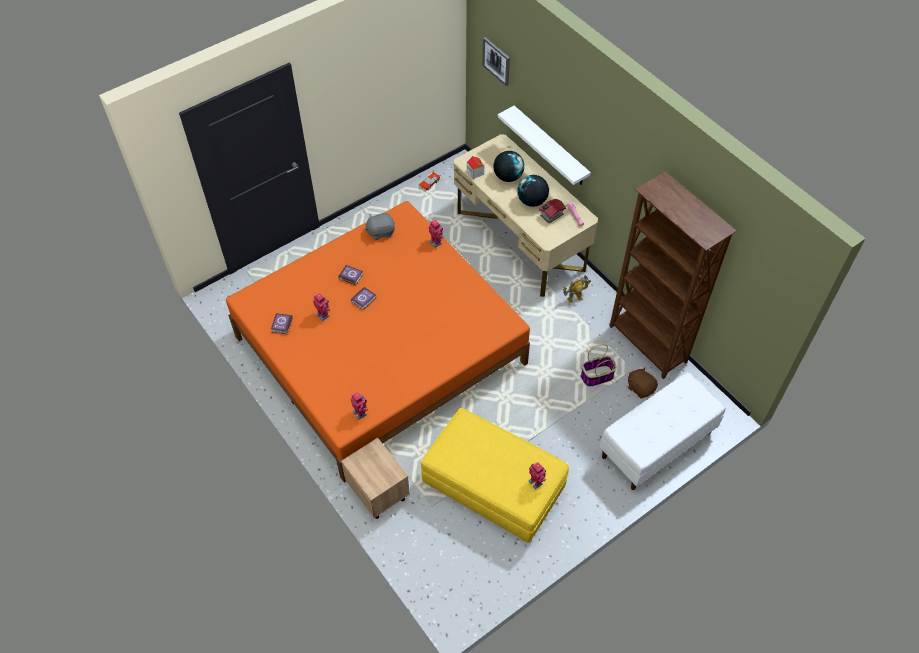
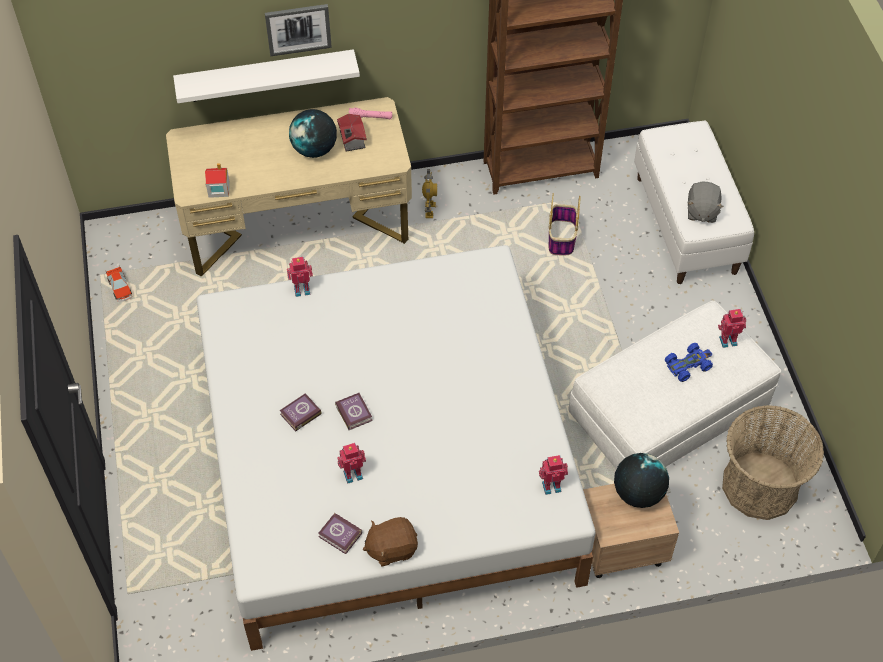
camera: 65 degrees left, 0 degrees up
(380, 232) = (239, 348): grey plush toy -> grey plush toy (701, 211)
(380, 350) = (387, 461): orange bed -> white bed
(463, 559) = (760, 486): none -> basket
(493, 485) = (668, 411): yellow ottoman -> white ottoman
(496, 61) = (114, 40): picture -> picture (298, 29)
(502, 465) = (688, 365): none -> blue toy car
(508, 177) = (252, 157): globe -> globe (638, 493)
(640, 388) = (600, 204): brown plush toy -> brown plush toy (391, 548)

